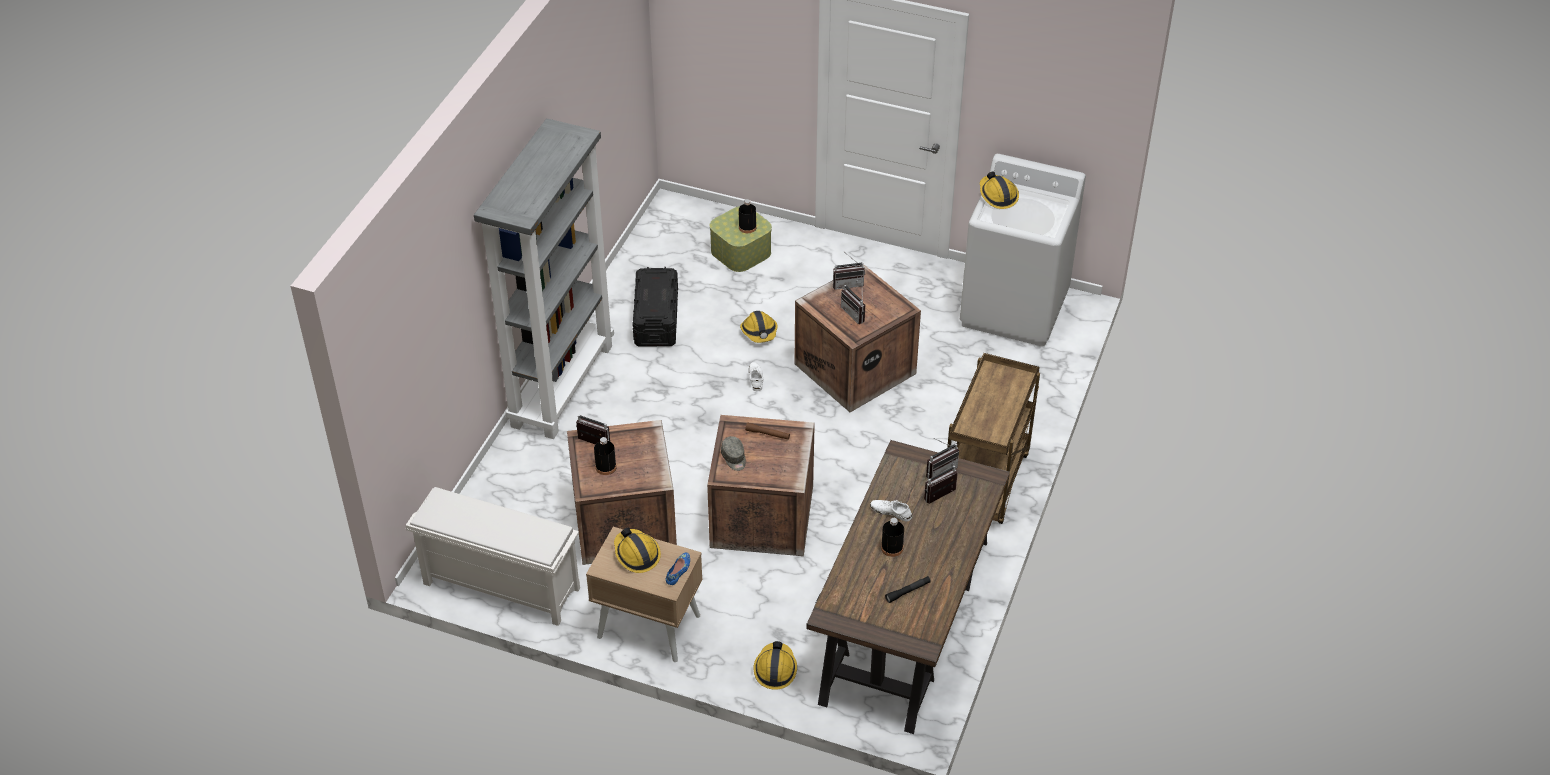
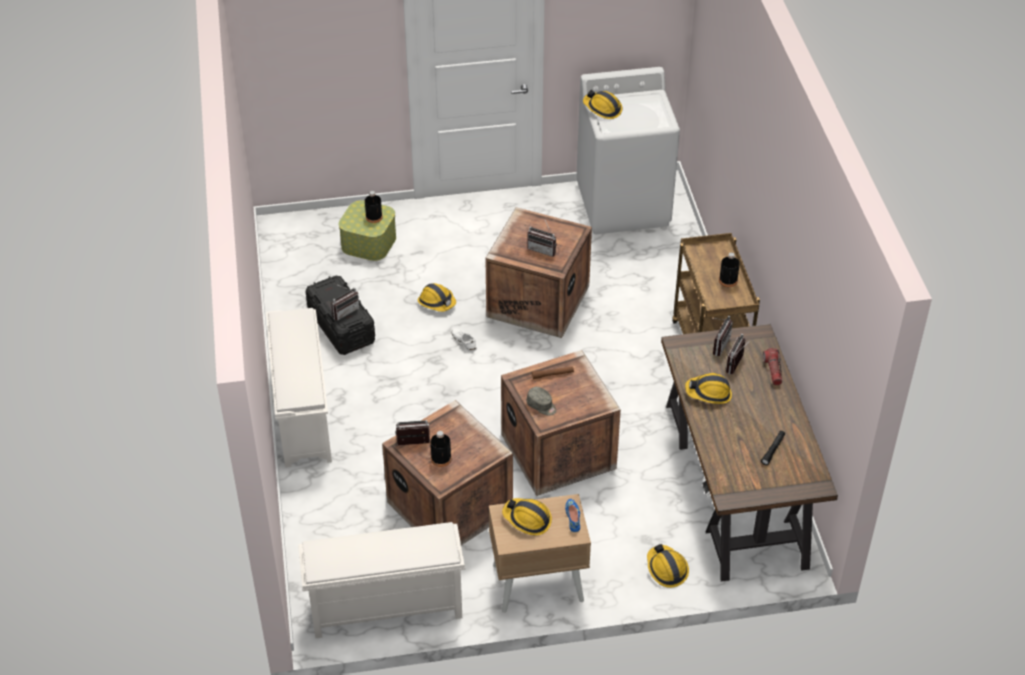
camera: 30 degrees left, 0 degrees up
(561, 384) = (302, 414): grey bookcase -> white shoe rack
(847, 283) = (517, 227): radio -> radio (344, 311)
(891, 512) = (709, 393): white shoe -> hard hat
(892, 548) = (733, 421): black bottle -> black bottle (728, 280)
(973, 517) = (773, 370): none -> flashlight

